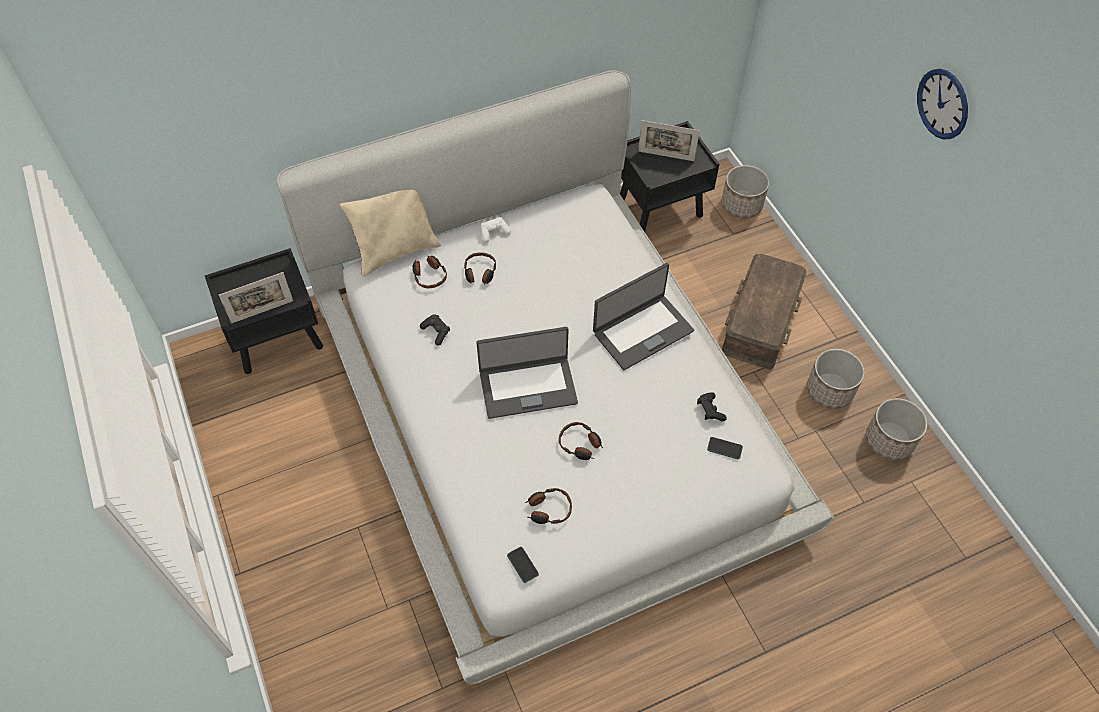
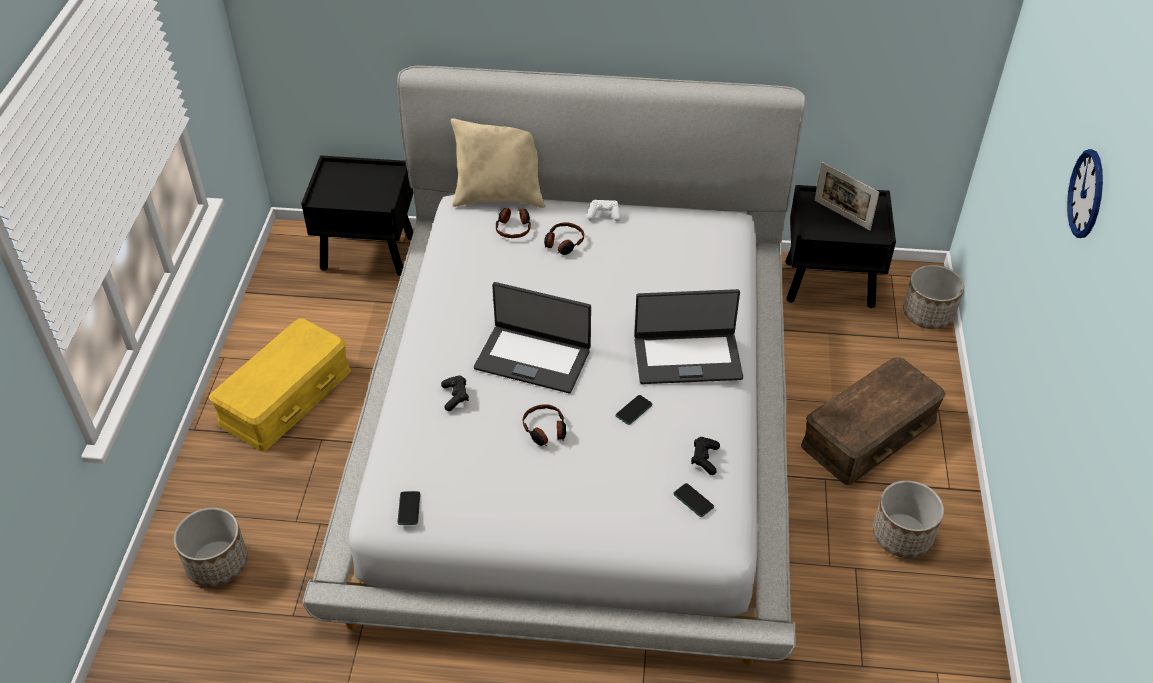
camera: 30 degrees right, 10 degrees down
(262, 311) = (347, 203): picture frame -> none
(298, 504) = (284, 396): none -> yellow storage box
(436, 332) = (483, 277): black game controller -> black game controller (455, 397)
(548, 509) = (470, 472): headphones -> none
(633, 395) = (634, 410): none -> phone
(888, 440) = (939, 617): planter -> planter (217, 563)

